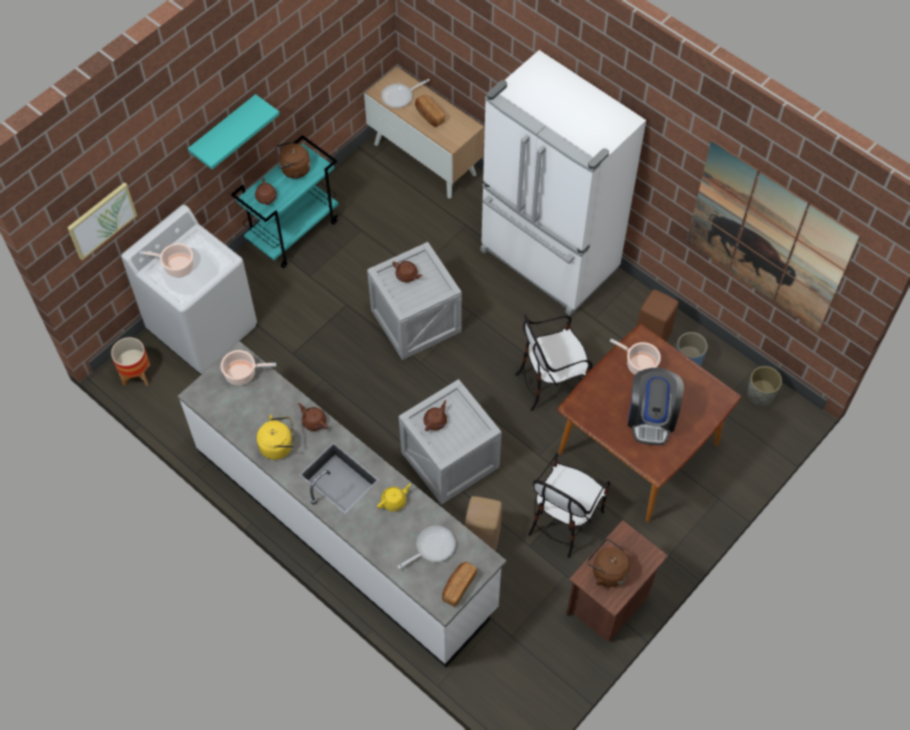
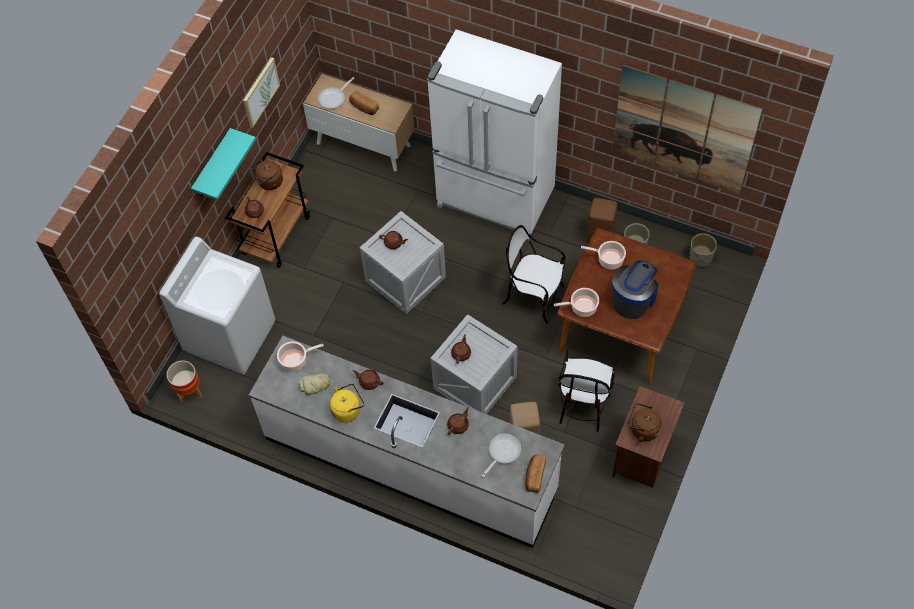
camera: 15 degrees left, 0 degrees up
(101, 220) = (141, 268): picture -> picture (260, 92)
(176, 266) = (207, 289): cooking pot -> cooking pot (582, 307)
(253, 407) = (315, 385): none -> bread
(294, 231) = (276, 235): turquoise cart -> brown cart
(394, 501) = (458, 425): yellow teapot -> brown teapot
(551, 383) = (534, 297): chair -> chair turned 60 degrees clockwise
(651, 417) = (633, 299): coffee machine -> coffee machine turned 135 degrees counterclockwise

